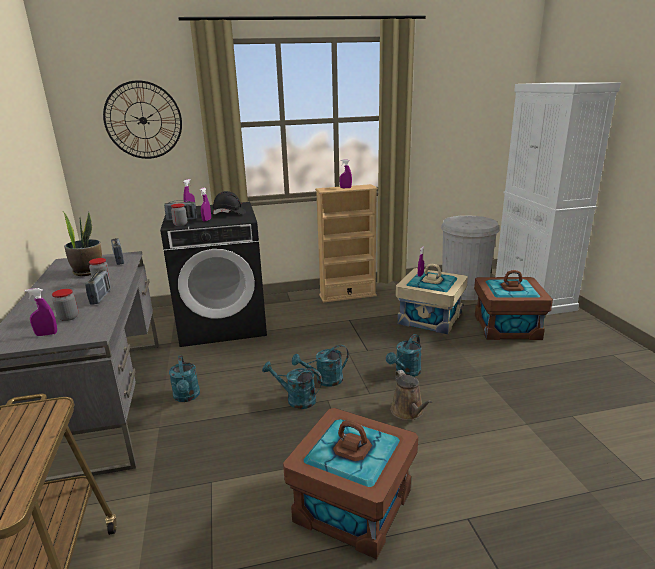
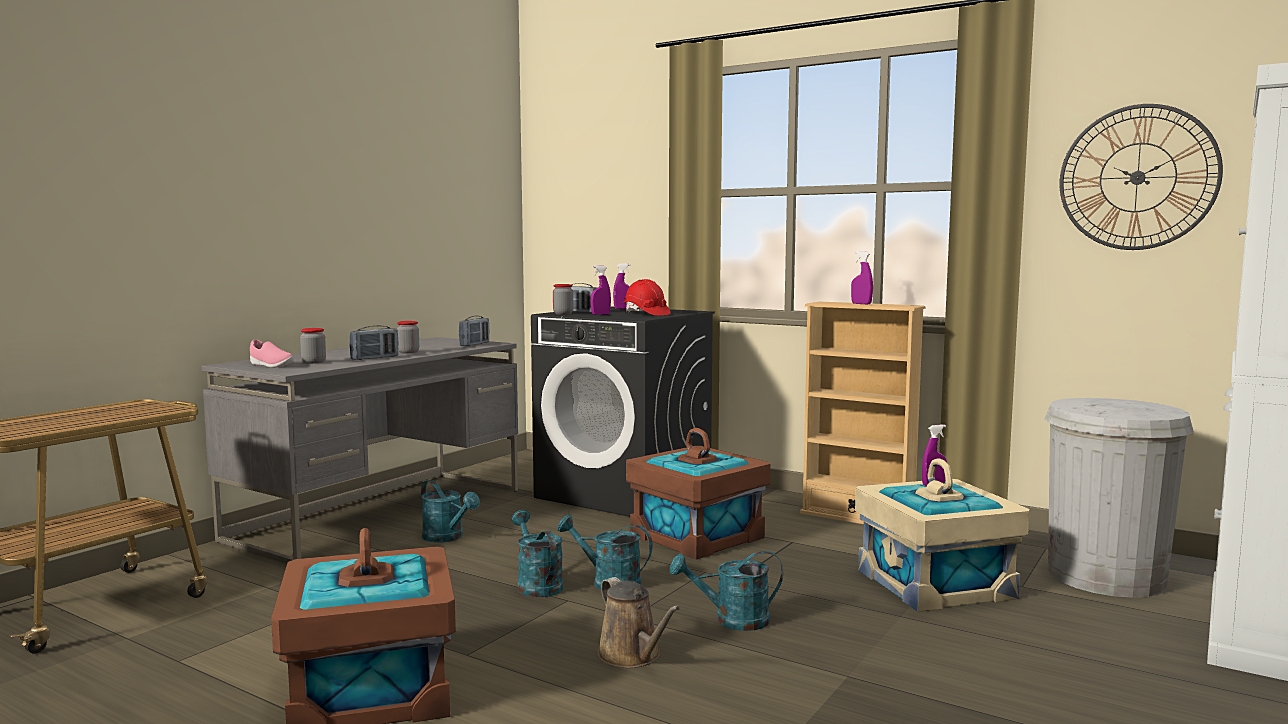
camera: 45 degrees right, 15 degrees down
(46, 334) = (270, 366): purple spray bottle -> pink shoe
(88, 271) = (426, 346): potted plant -> none
(143, 120) = (610, 184): wall clock -> wall clock (1137, 177)
(187, 397) = (447, 538): turquoise watering can -> turquoise watering can turned 75 degrees counterclockwise
(229, 213) = (646, 314): black hard hat -> red hard hat
(408, 412) = (632, 656): brown watering can -> brown watering can turned 60 degrees counterclockwise
(507, 327) = (1072, 648): brown storage box -> brown storage box (696, 536)

